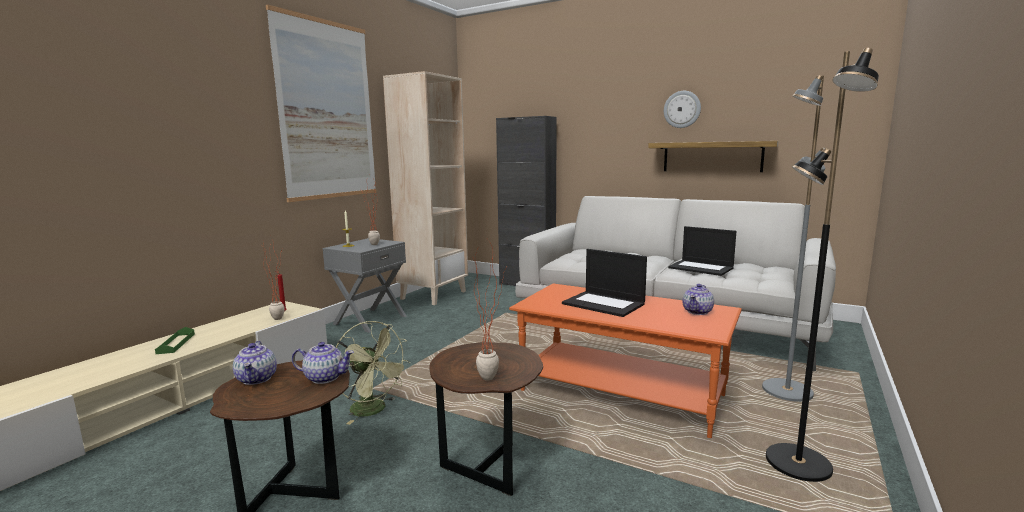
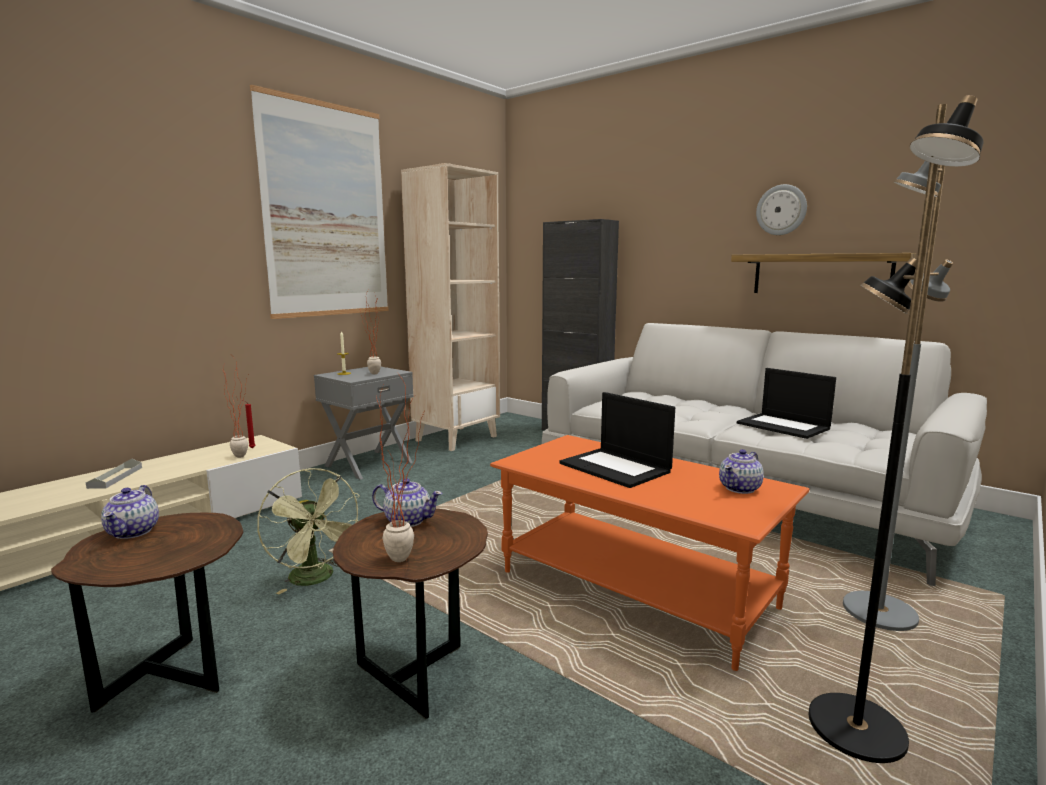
camera: 10 degrees right, 0 degrees up
(176, 343) = (115, 477): green tray -> grey tray
(324, 377) = (208, 538): teapot -> teapot (407, 520)

